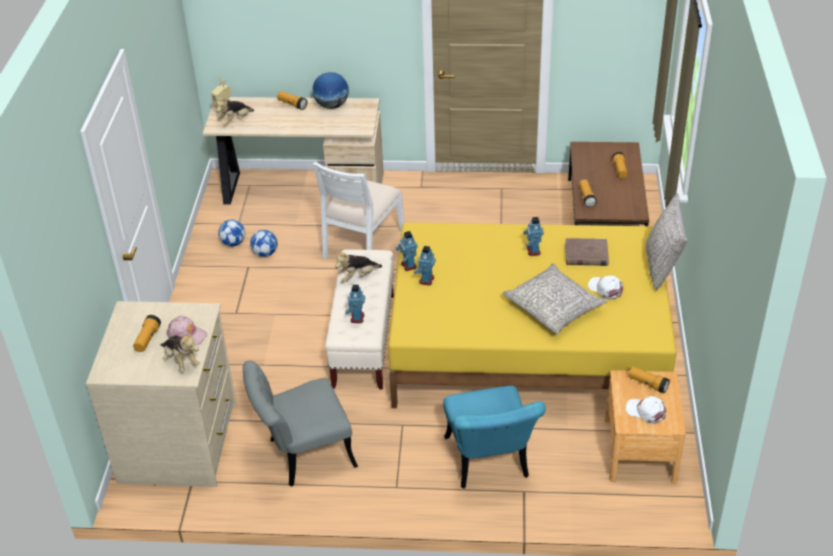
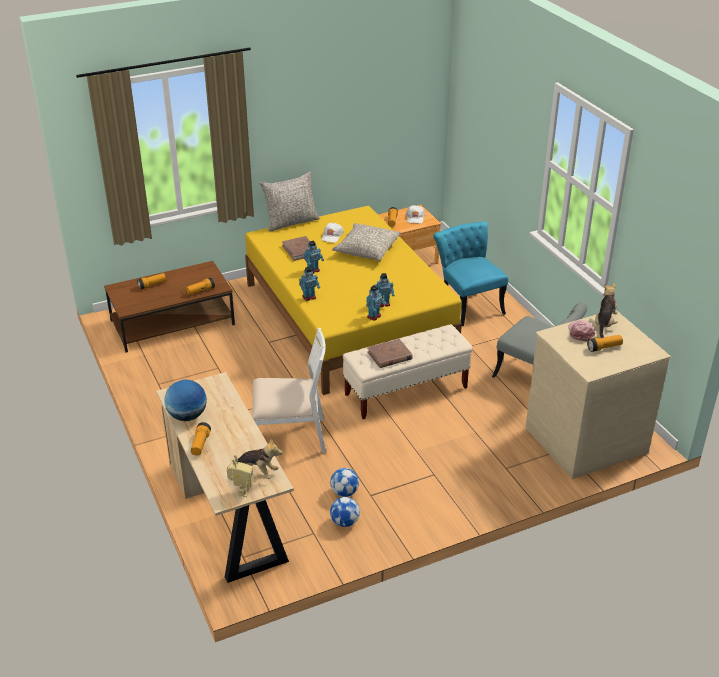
camera: 120 degrees left, 5 degrees down
(357, 276) = (389, 355): plush toy -> brown book
(357, 318) = (434, 340): toy robot -> toy robot (309, 297)
(489, 464) = (467, 304): turquoise chair -> turquoise chair turned 75 degrees counterclockwise

